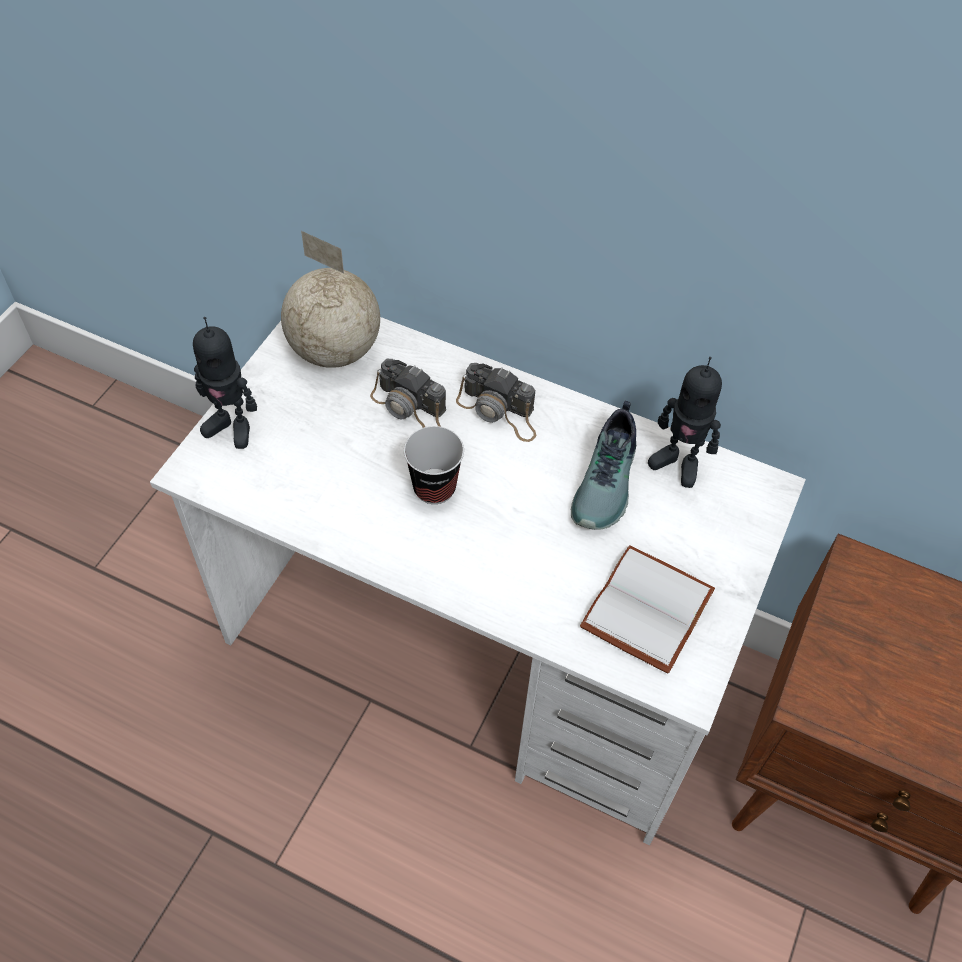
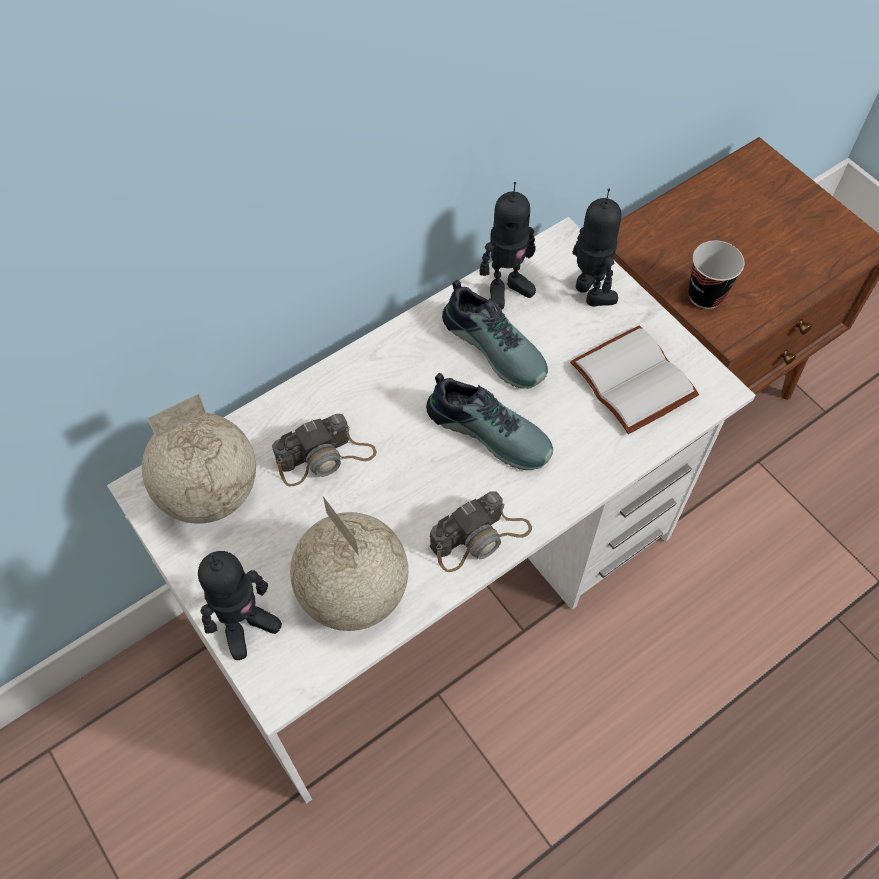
camera: 60 degrees left, 5 degrees up
(296, 483) = (353, 594): none -> globe
(434, 488) = (427, 479): cup -> cup (705, 295)
(499, 411) = (373, 389): camera -> camera (480, 537)
(514, 514) = (490, 429): none -> shoe
(725, 532) = (589, 293): none -> toy robot

